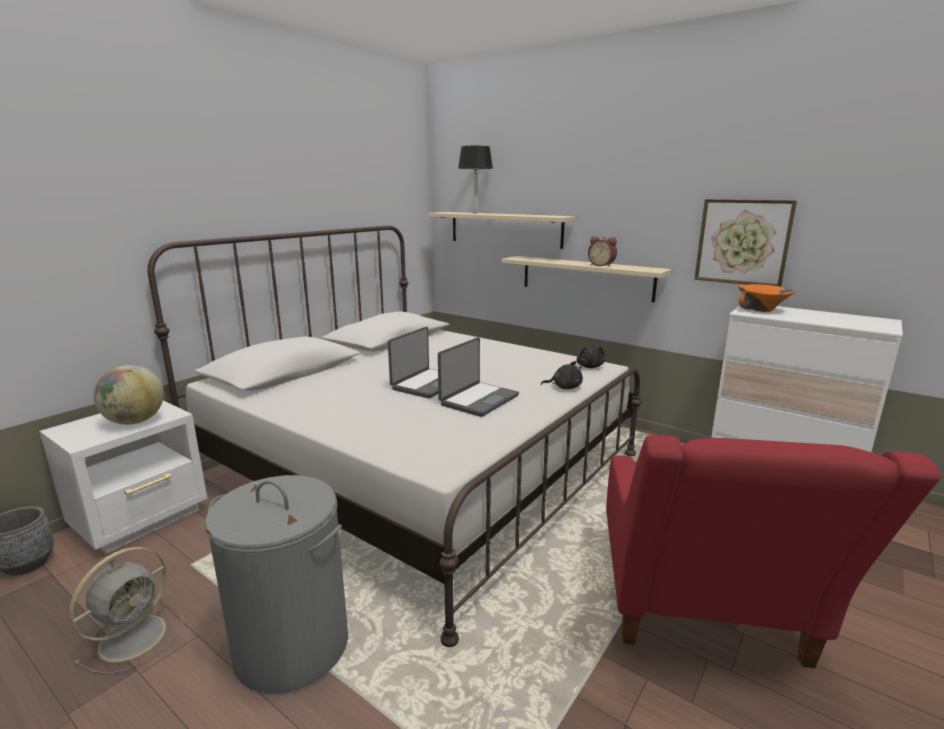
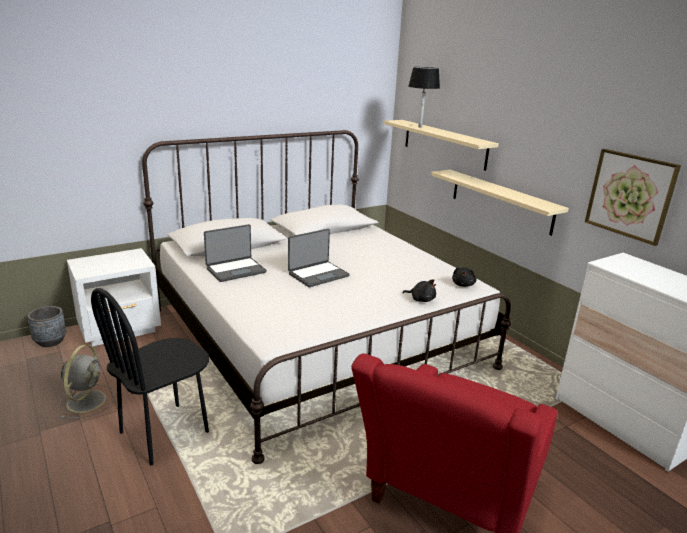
camera: 20 degrees right, 5 degrees up
(135, 421) = (119, 264): globe -> none
(135, 636) = (87, 400): grey fan -> grey fan turned 45 degrees counterclockwise
(291, 646) = (164, 433): grey laundry basket -> black chair
(478, 400) = (343, 296): laptop -> laptop (235, 270)
(602, 265) = (508, 193): alarm clock -> none
(762, 310) = (625, 265): orange bowl -> none

